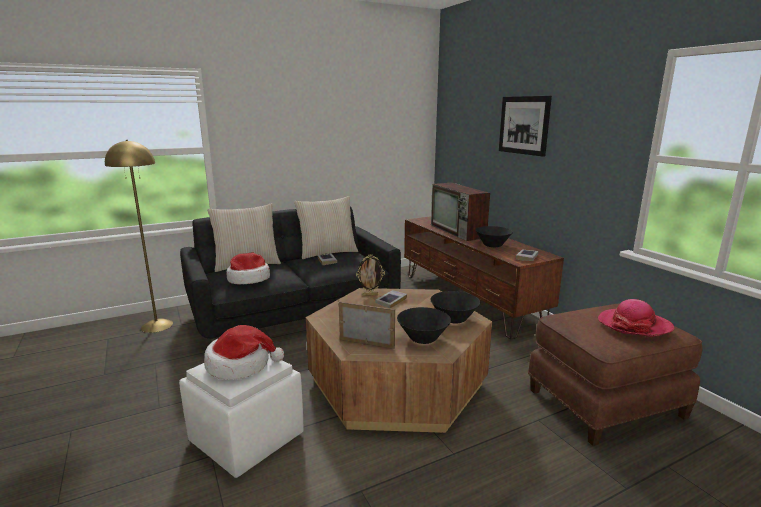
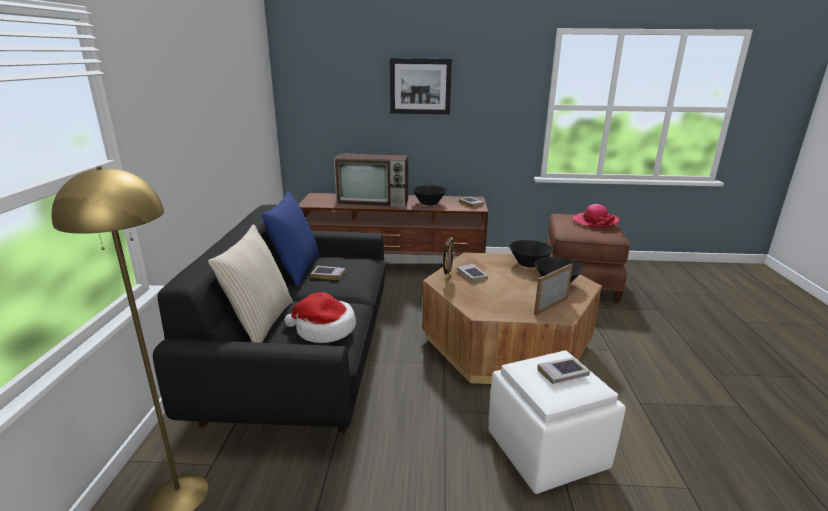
camera: 60 degrees left, 5 degrees up
(240, 365) = (562, 374): hat -> book
(327, 253) = (296, 269): beige pillow -> blue pillow

